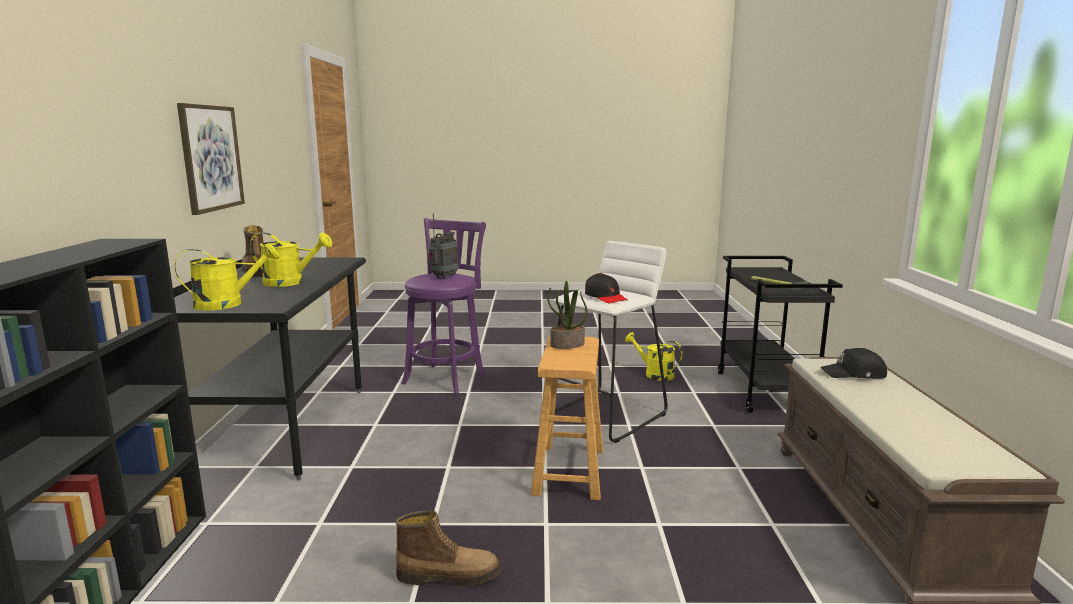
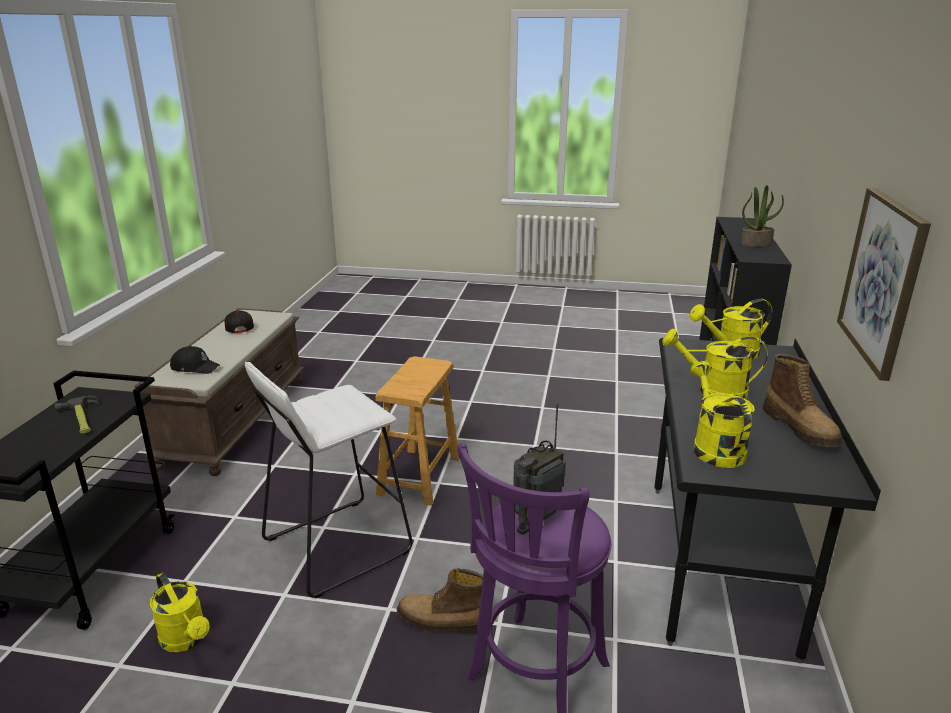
camera: 170 degrees left, 10 degrees up
(329, 264) = (714, 447): none -> yellow watering can
(449, 575) = (522, 417): boot -> boot (441, 621)
(567, 345) = (414, 384): potted plant -> potted plant (756, 244)
(605, 297) = (338, 401): black cap -> black cap (239, 327)

